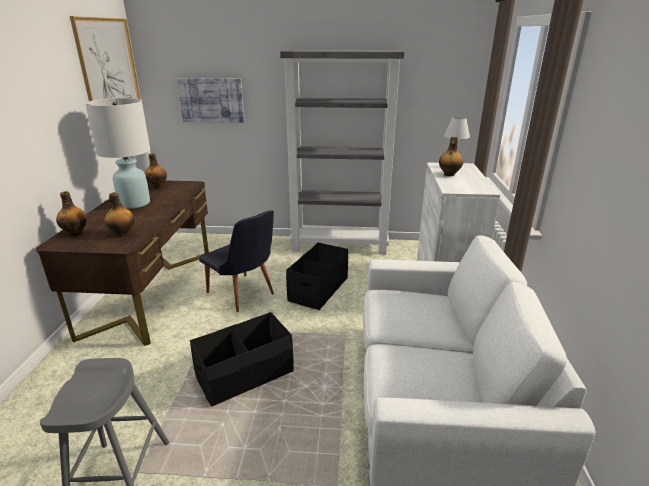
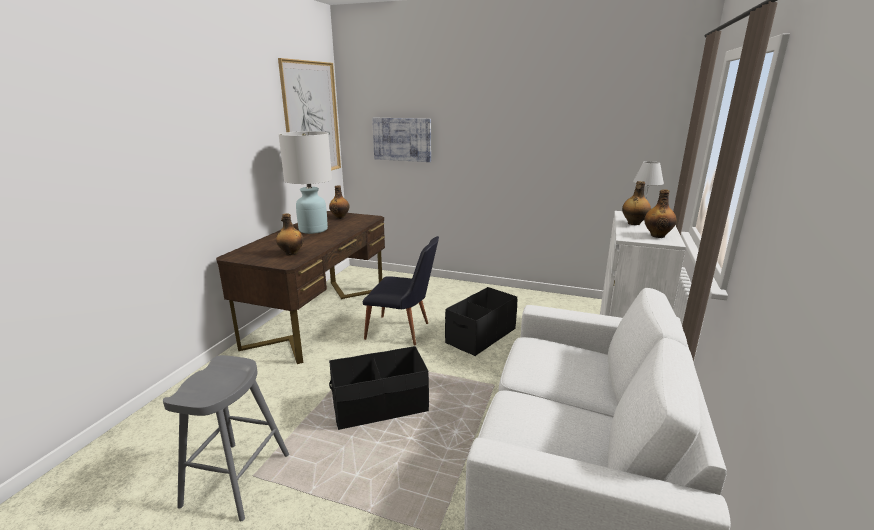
camera: 15 degrees right, 5 degrees down
(76, 233) = (253, 249): bottle -> bottle (657, 235)
(244, 295) = (403, 332): black chair -> black chair turned 45 degrees counterclockwise
(340, 245) = (517, 296): grey bookcase -> none

